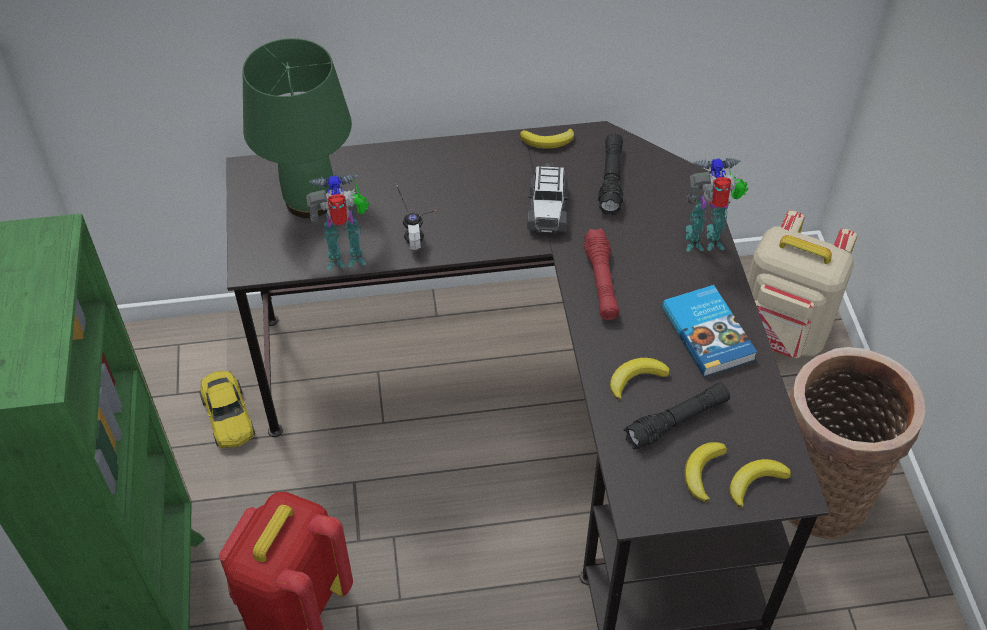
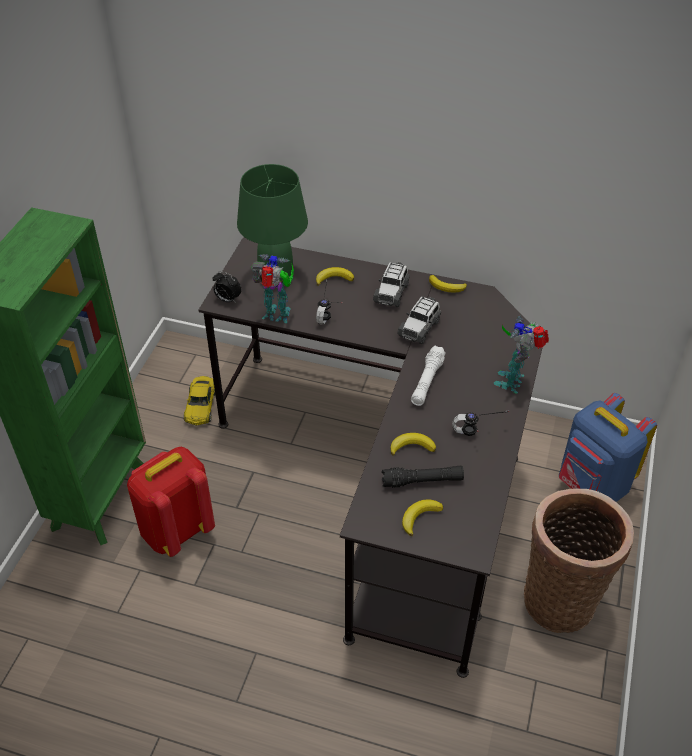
camera: 25 degrees right, 5 degrees down
(261, 258) = (227, 300): none -> alarm clock
(482, 172) = (391, 292): none -> toy car
(601, 282) = (427, 381): red flashlight -> white flashlight
(611, 180) = (473, 323): black flashlight -> none
(706, 242) = (513, 381): toy robot -> toy robot turned 90 degrees counterclockwise
(709, 333) = (478, 436): book -> headphones
(755, 483) = (450, 537): banana -> banana (334, 278)
(781, 334) = (592, 485): beige backpack -> blue backpack

